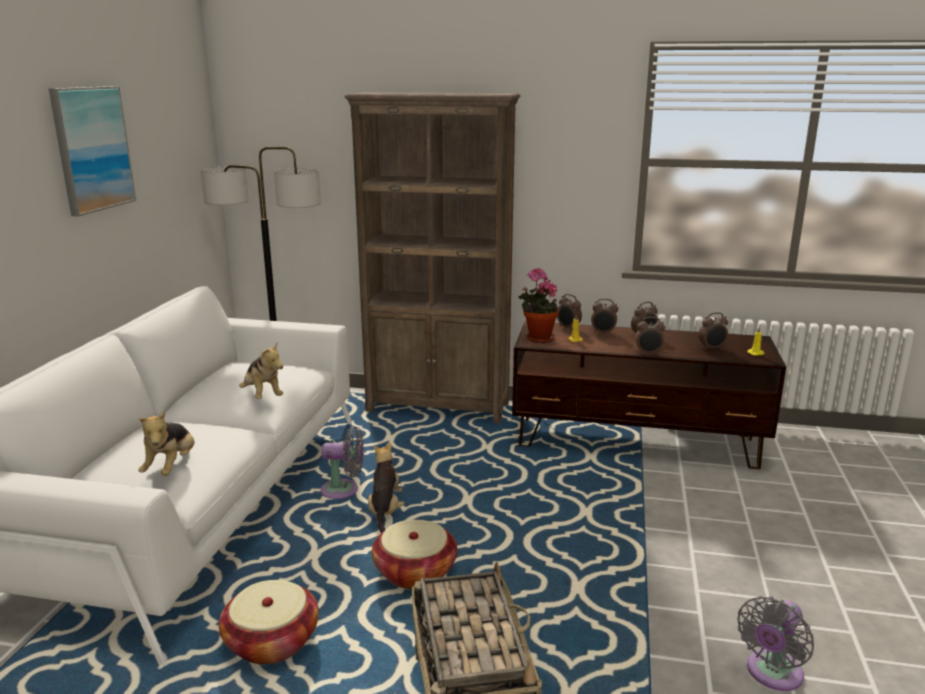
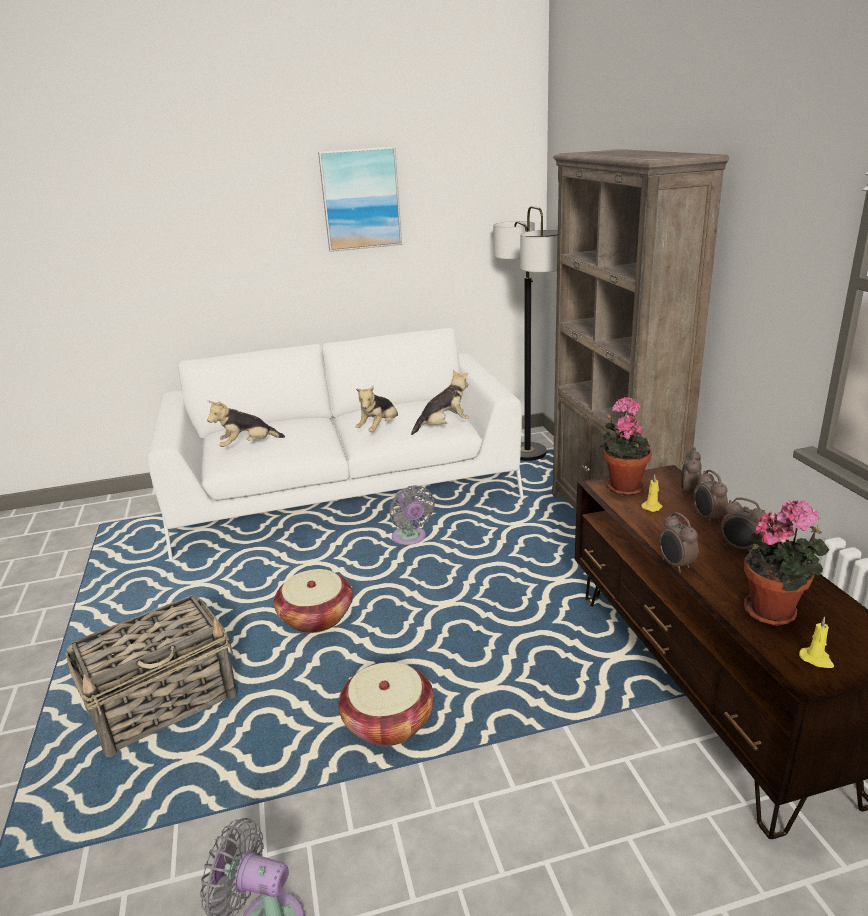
camera: 65 degrees right, 5 degrees up
(272, 641) = (205, 588): basket -> basket (389, 722)
(385, 510) = (395, 569): plush toy -> plush toy (443, 426)
(712, 348) = (775, 612): alarm clock -> potted plant

